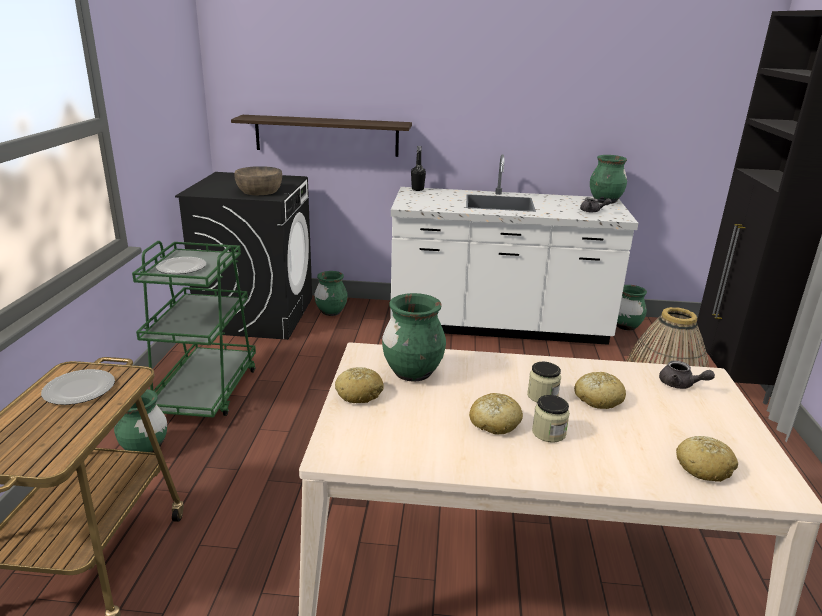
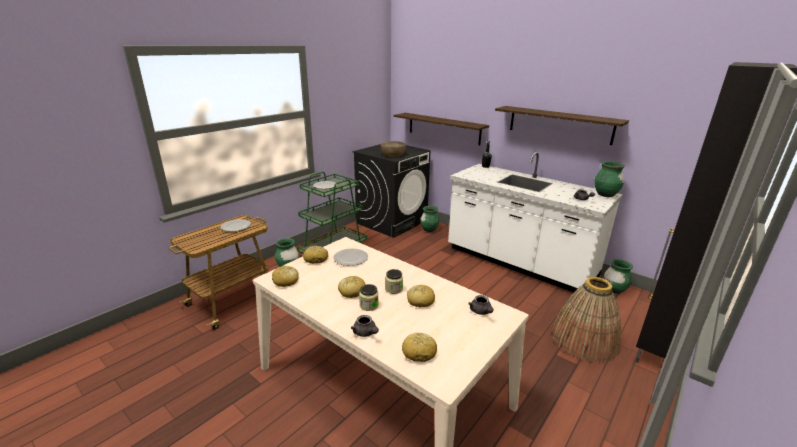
camera: 35 degrees right, 0 degrees up
(366, 448) = (286, 281): none -> bread
(413, 373) = (351, 258): green vase -> plate
(524, 111) = (559, 124): none -> shelf
(608, 474) = (365, 333): none -> grey teapot

